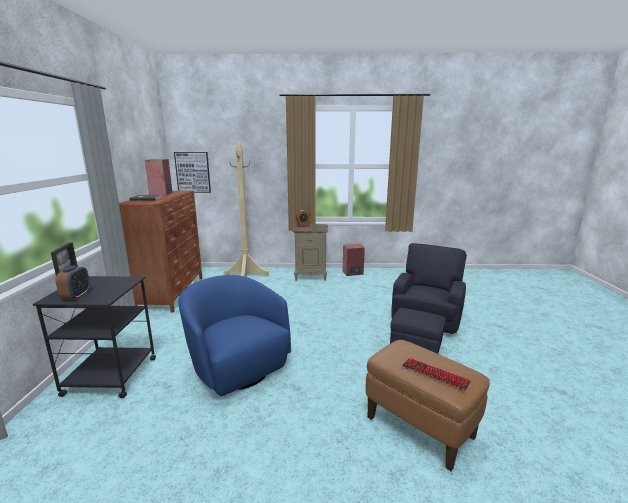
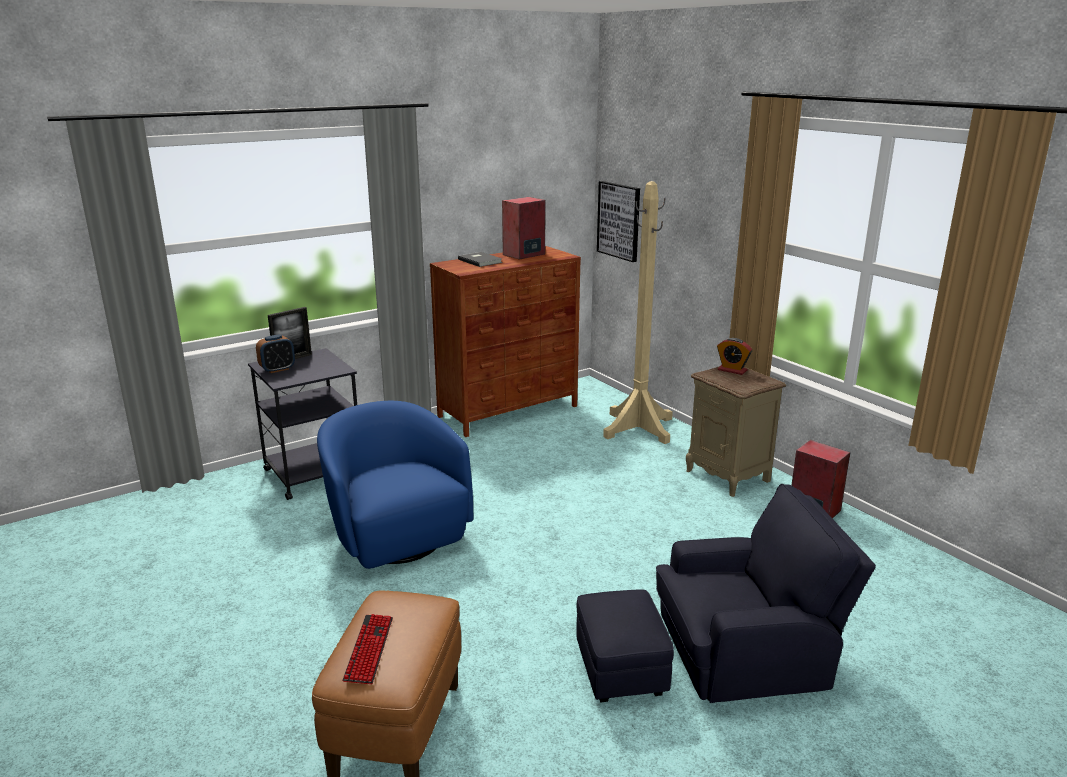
camera: 55 degrees right, 5 degrees up
(236, 367) = (395, 535): blue armchair -> blue armchair turned 45 degrees counterclockwise

